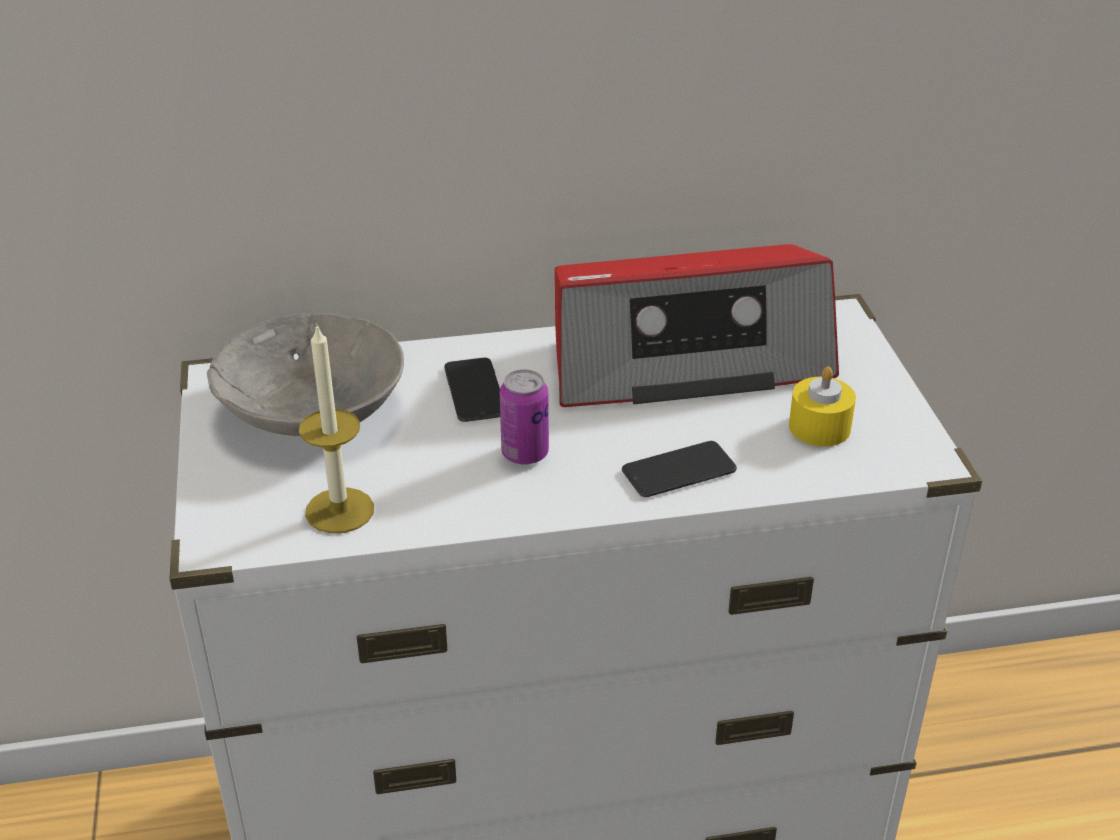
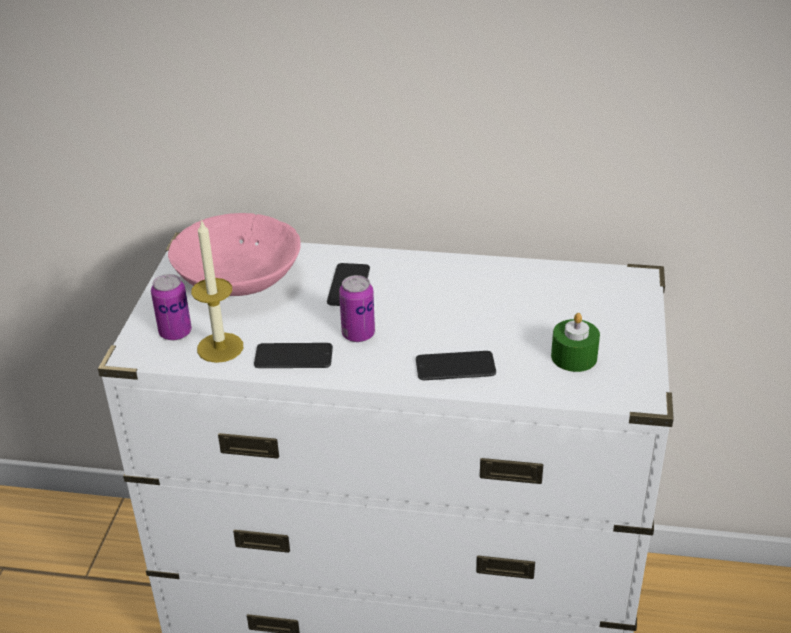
camera: 20 degrees right, 0 degrees up
(261, 503) = (175, 332): none -> can
(315, 410) = (240, 279): grey bowl -> pink bowl
(453, 502) = (293, 357): none -> phone
(685, 358) = (506, 290): radio -> none
(819, 427) = (574, 357): yellow candle -> green candle

